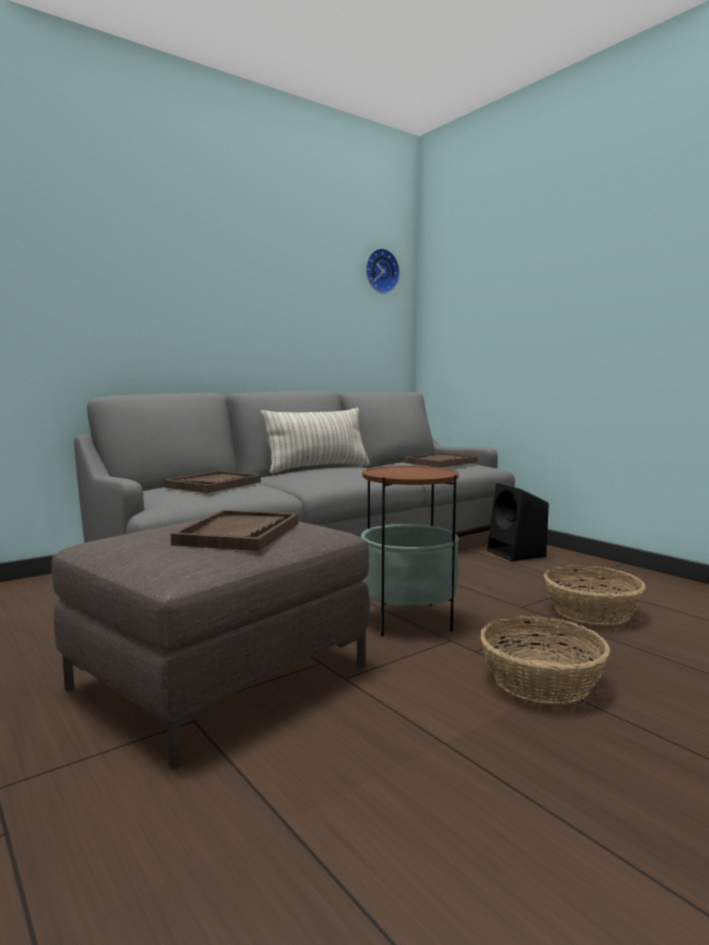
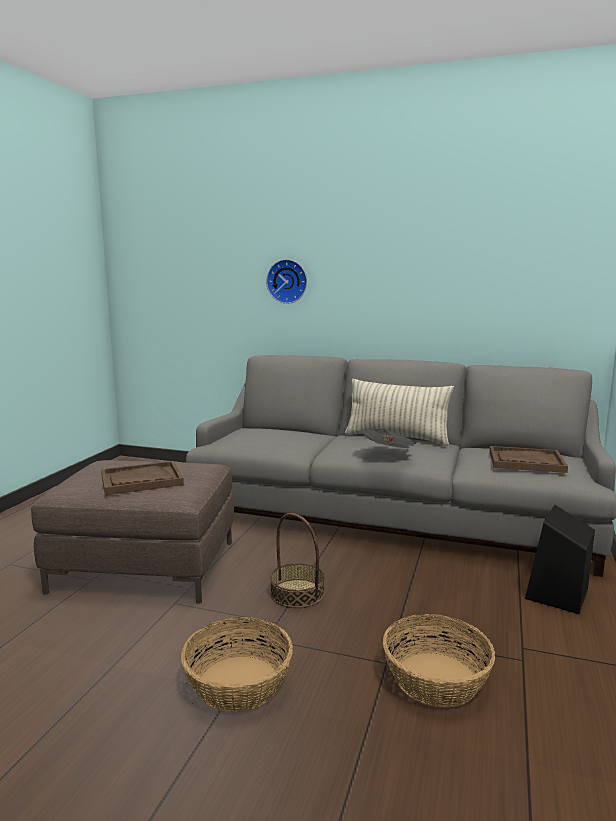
camera: 55 degrees right, 5 degrees up
(213, 484) = (275, 435): brown tray -> none
(360, 473) = (388, 454): none -> newspaper
(380, 271) = (563, 227): wall clock -> wall clock (287, 281)
(408, 619) = (297, 593): side table -> basket

